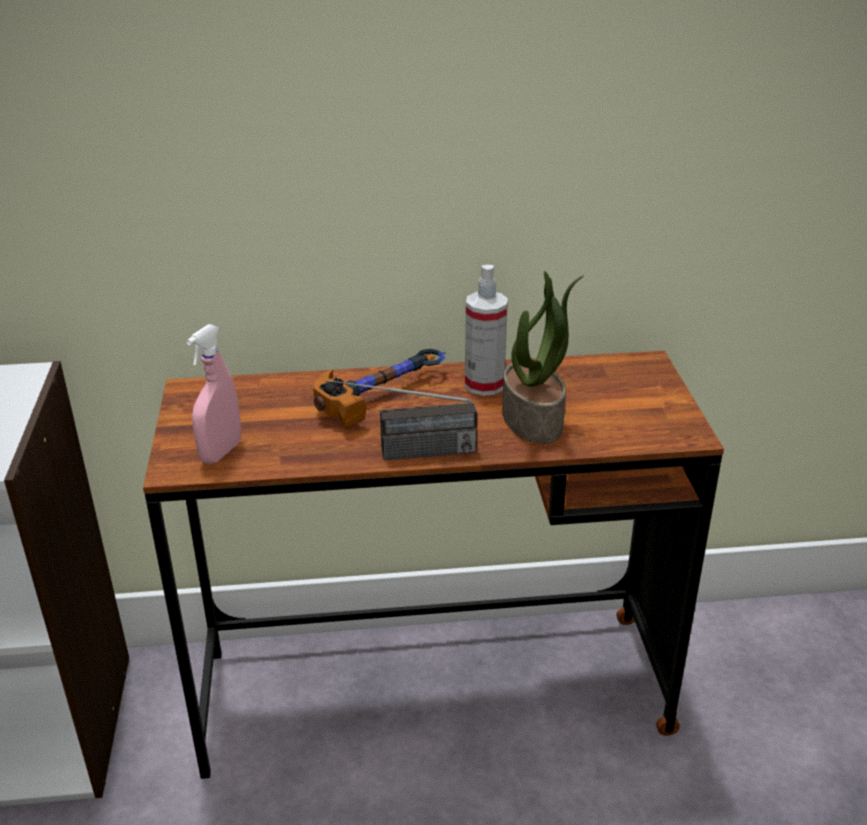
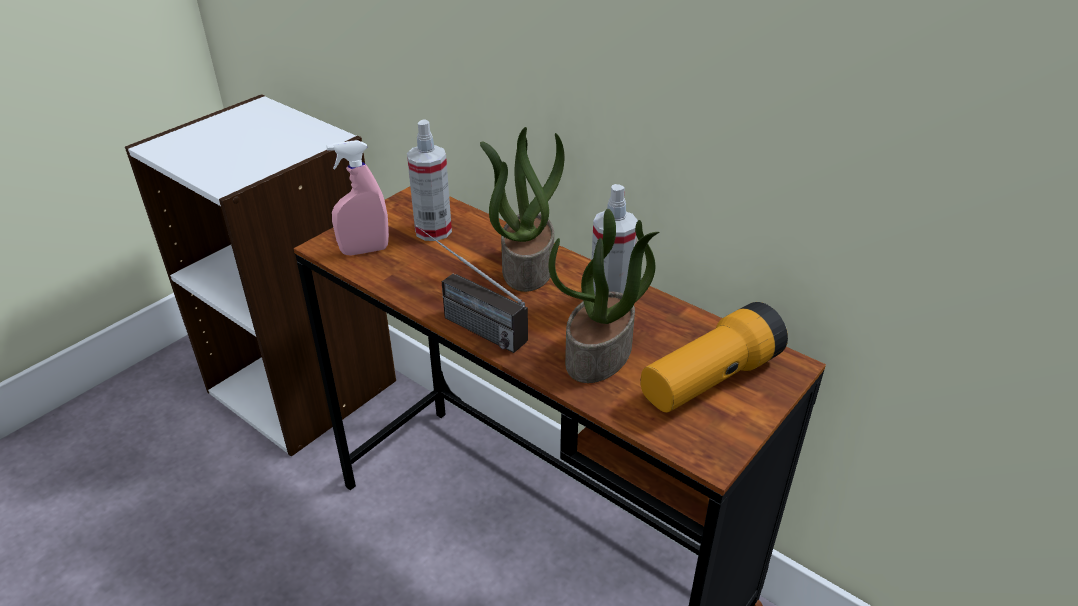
camera: 45 degrees right, 5 degrees up
(256, 407) = (433, 231): none -> spray bottle
(382, 393) = (526, 267): hammer -> potted plant
(620, 395) = (709, 379): none -> flashlight

